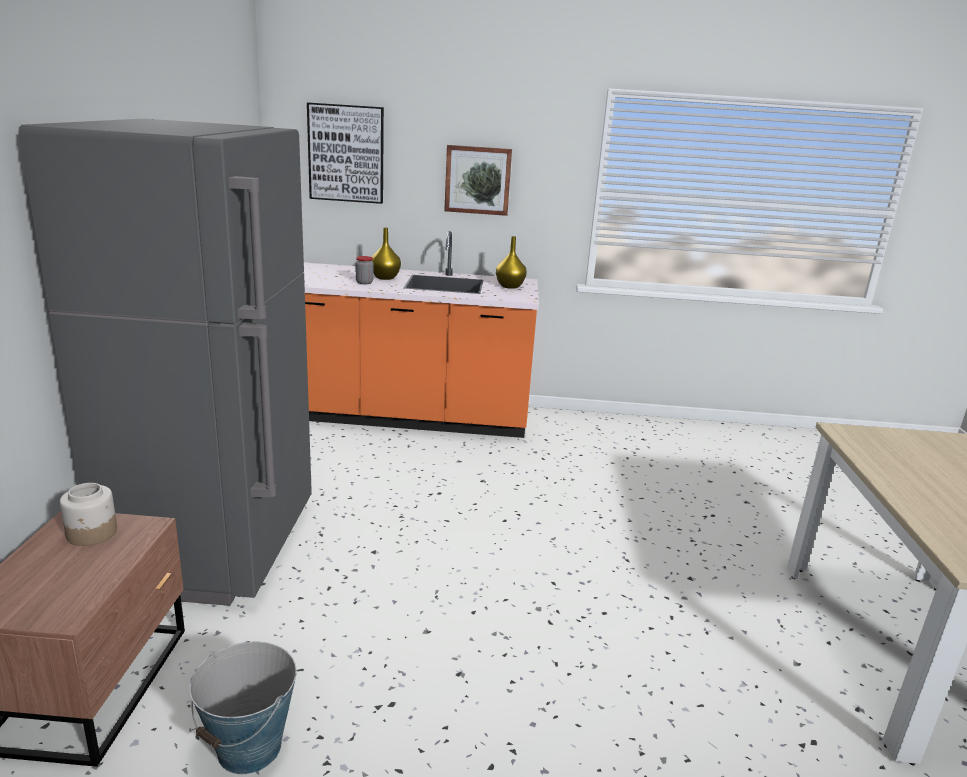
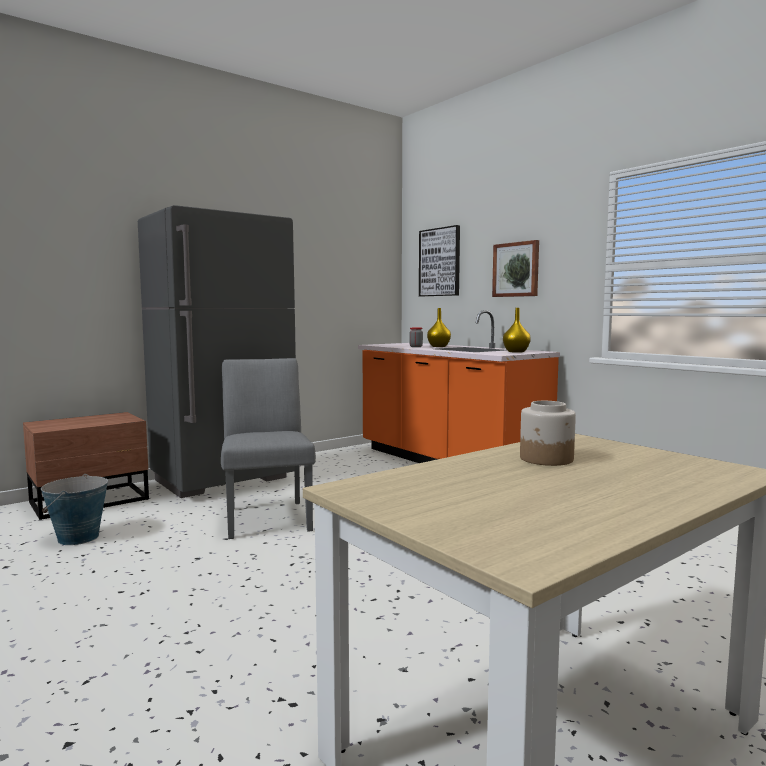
camera: 50 degrees right, 15 degrees down
(92, 533) = (113, 417): jar -> jar (546, 459)
(396, 576) = (267, 516): none -> grey chair

